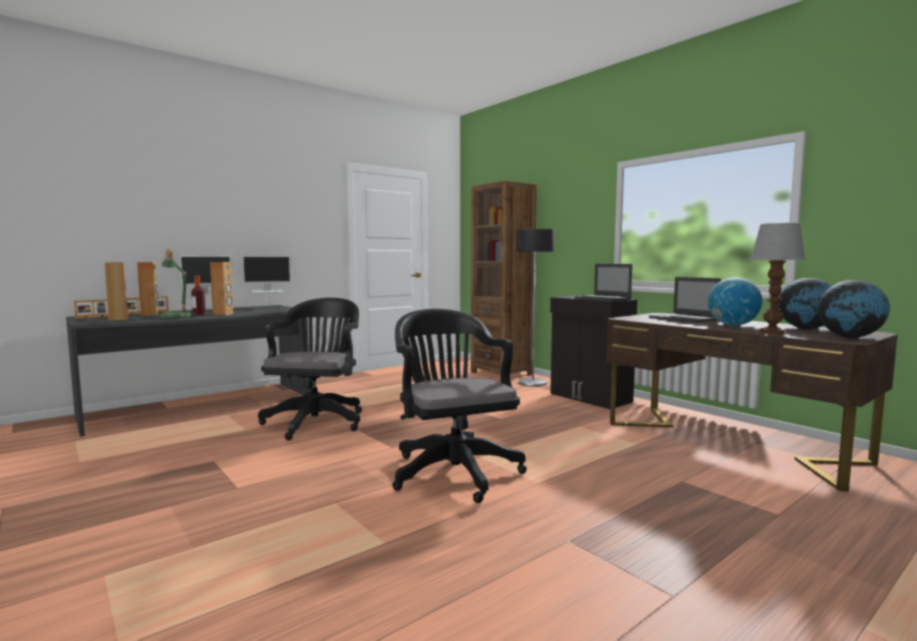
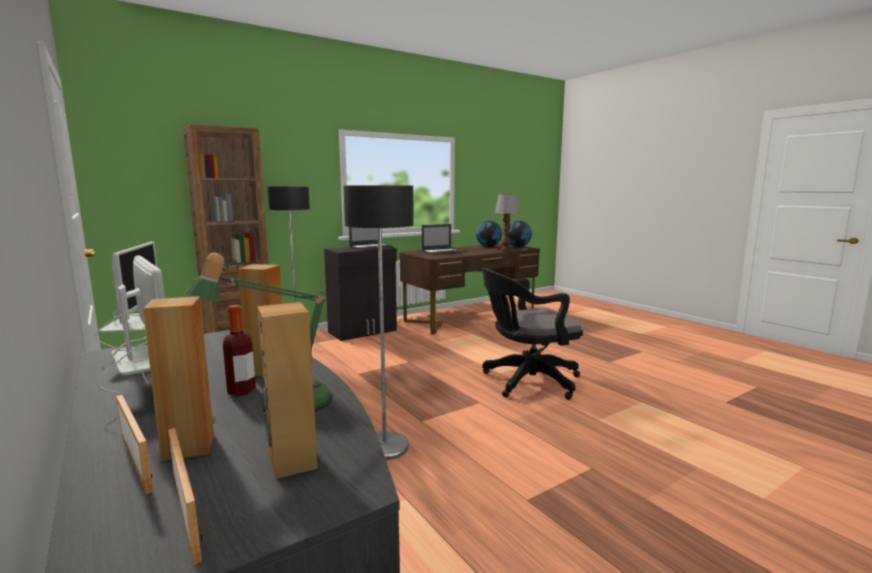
camera: 85 degrees left, 5 degrees up
(317, 421) = (384, 446): black office chair -> floor lamp
(732, 325) = (473, 250): globe -> none

